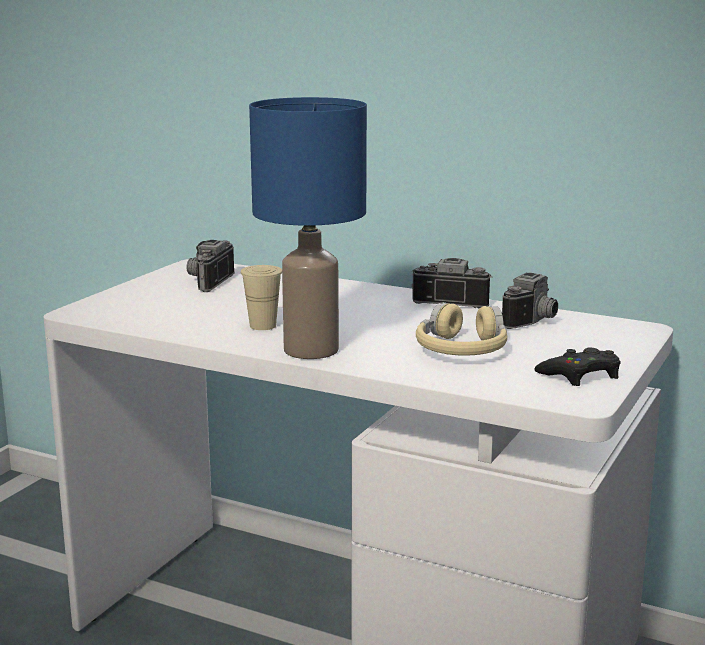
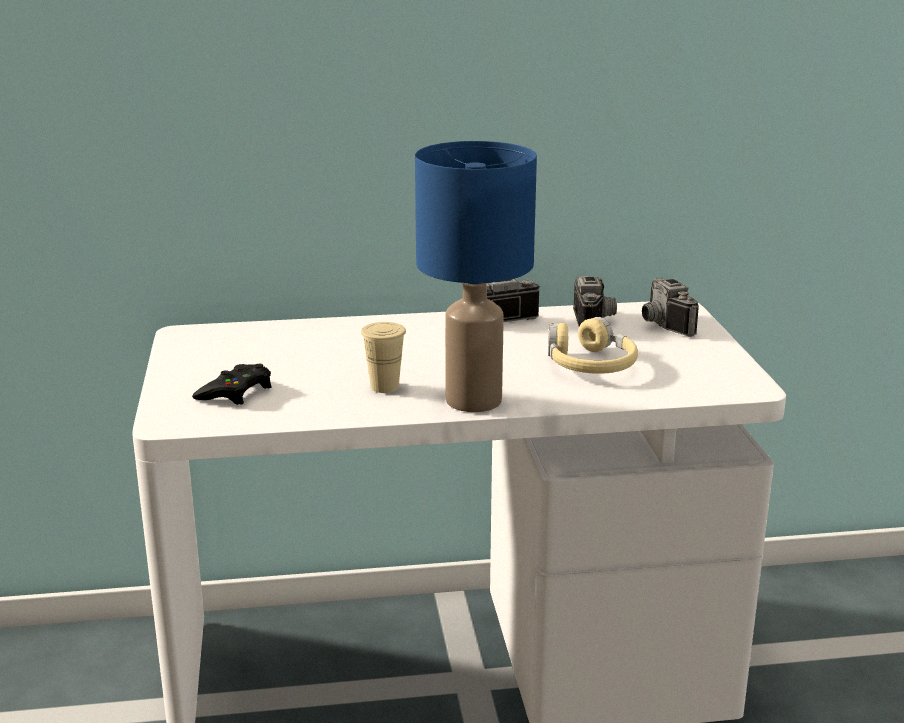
camera: 35 degrees left, 5 degrees up
(206, 282) = (235, 351): camera -> camera (661, 325)
(580, 375) = (711, 364): black game controller -> black game controller (236, 392)

